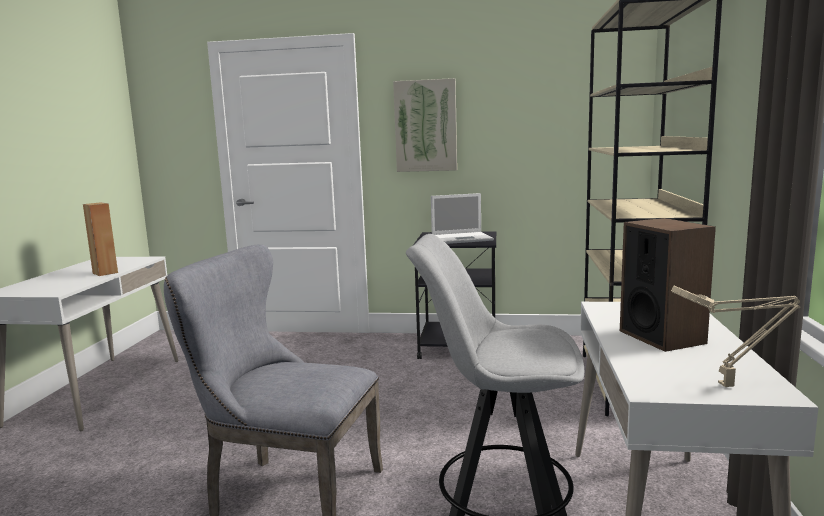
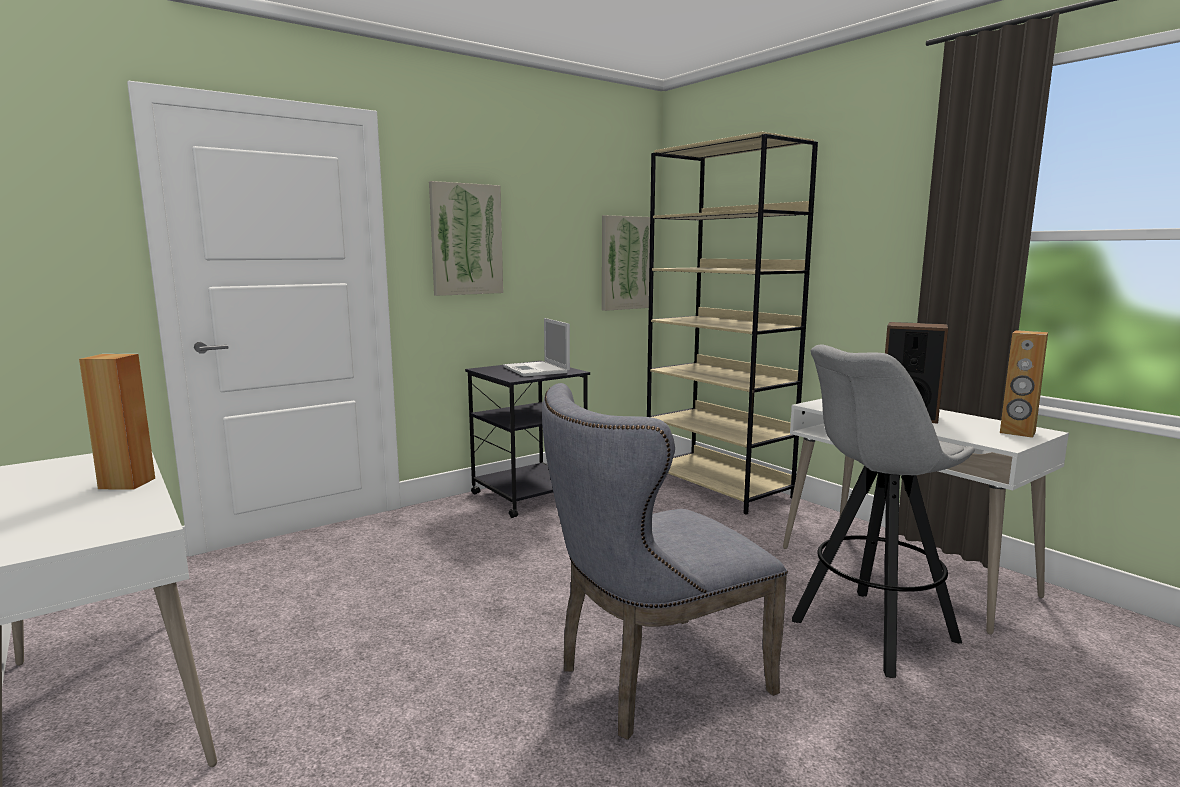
camera: 45 degrees left, 0 degrees up
(463, 238) = (536, 370): laptop -> laptop turned 120 degrees clockwise
(603, 141) = (626, 263): none -> picture
(730, 385) = (1017, 432): beige table lamp -> brown speaker

